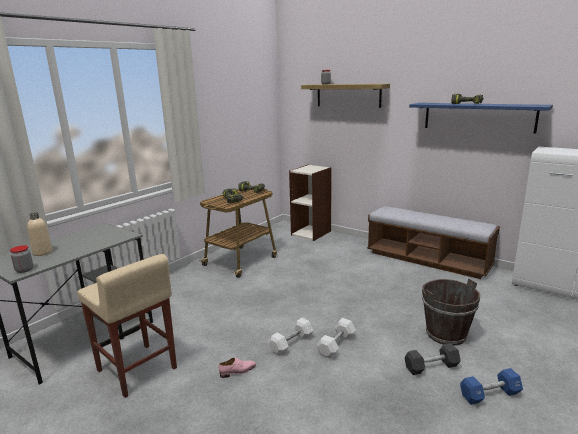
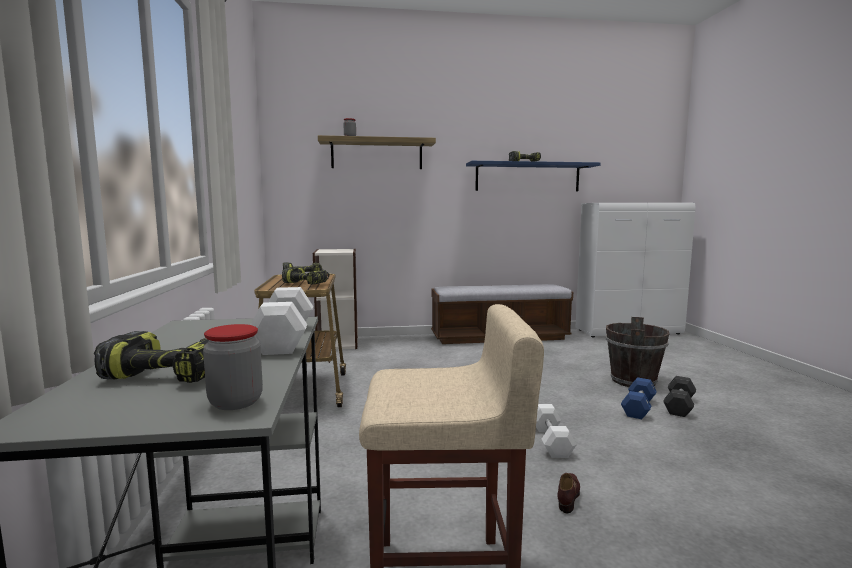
camera: 45 degrees left, 10 degrees down
(43, 252) = (171, 373): beige bottle -> power drill
(238, 371) = (568, 496): pink shoe -> brown shoe
(336, 345) = (588, 423): white dumbbell -> white dumbbell (284, 338)
(489, 394) = (743, 406): blue dumbbell -> blue dumbbell (638, 408)

